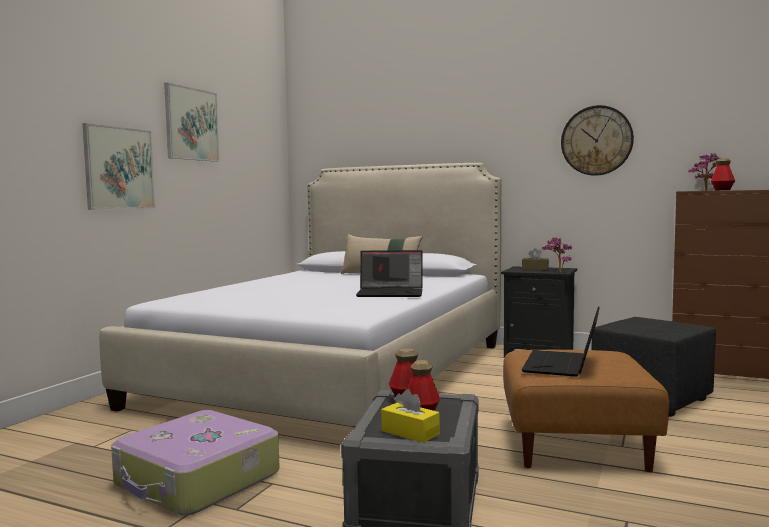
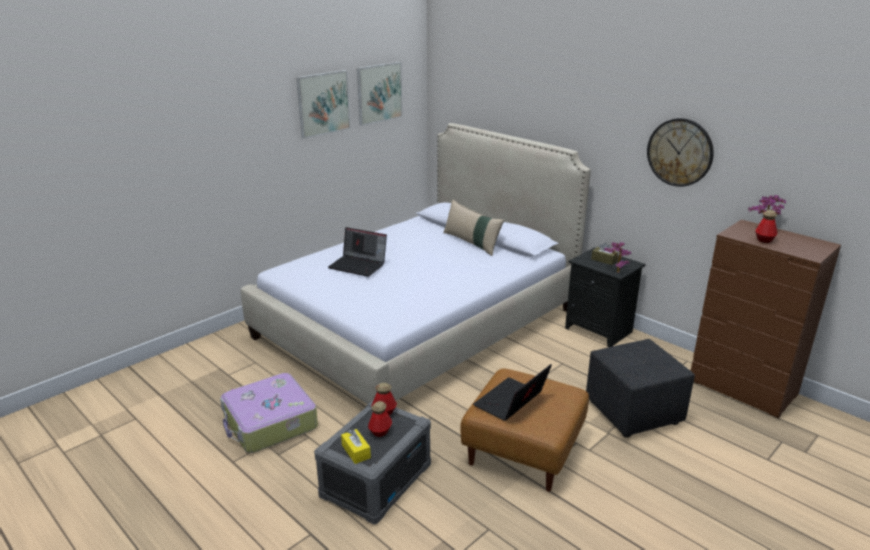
camera: 20 degrees right, 20 degrees up
(119, 168) = (258, 158): picture -> picture (379, 93)
(391, 293) = (445, 288): laptop -> laptop (359, 265)

